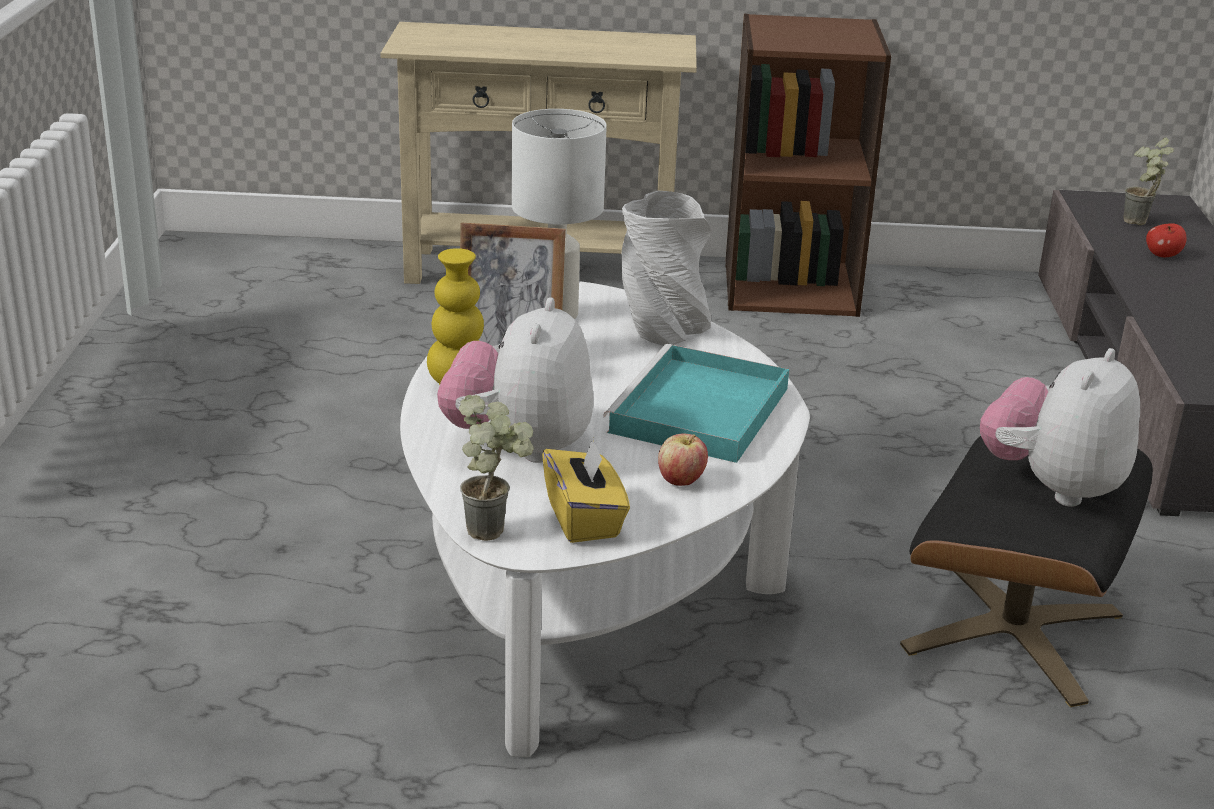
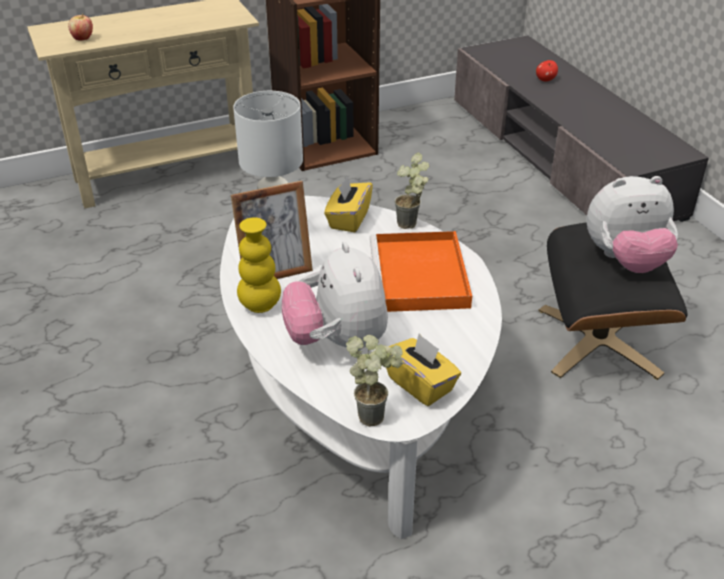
camera: 25 degrees left, 10 degrees up
(662, 328) = (348, 219): grey vase -> yellow tissue box
(681, 480) = (451, 333): apple -> apple (83, 39)
(699, 412) = (420, 277): turquoise tray -> orange tray
(1053, 486) = (625, 260): plush toy -> plush toy turned 105 degrees counterclockwise
(1140, 224) = (518, 61): potted plant -> potted plant (412, 226)

